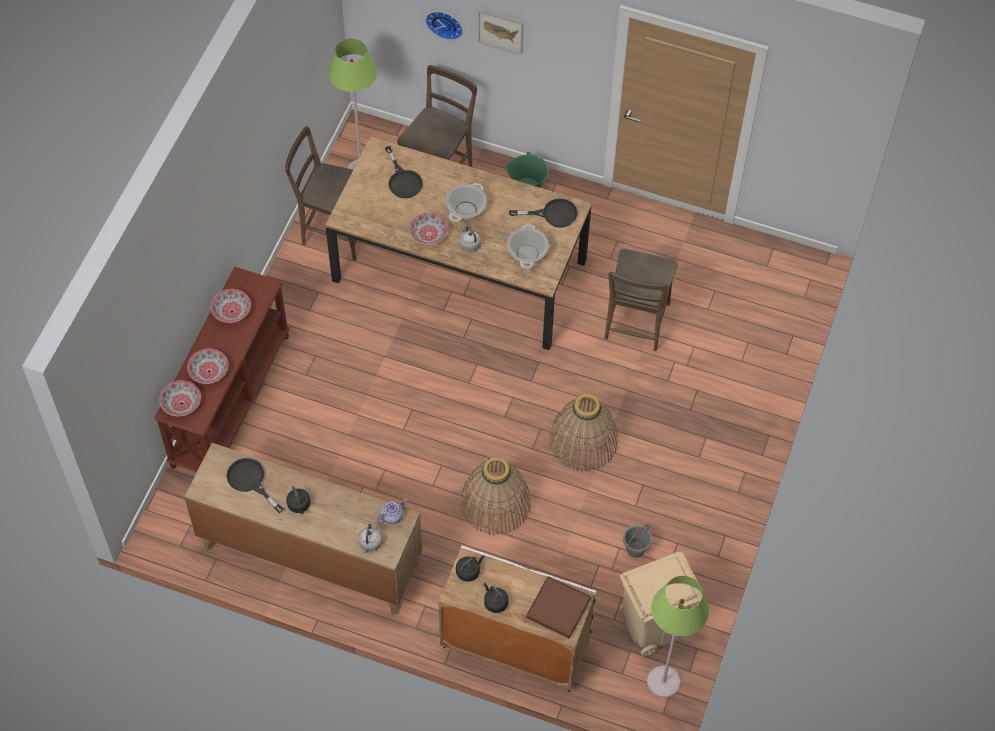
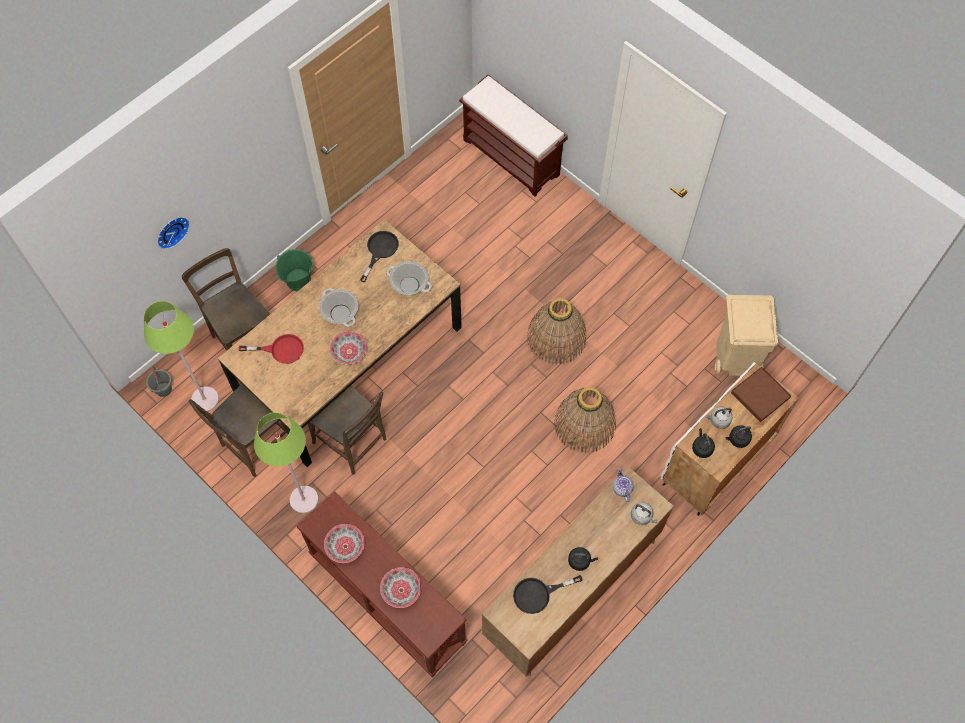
camera: 65 degrees left, 5 degrees up
(181, 403) = (424, 627): bowl -> none
(403, 180) = (281, 350): black frying pan -> red frying pan
(469, 244) = (376, 324): grey kettle -> grey kettle (718, 420)
(501, 31) = (214, 189): picture -> none
(635, 325) = (468, 257): brown chair -> brown chair (352, 443)
(635, 548) = (666, 341): grey bucket -> grey bucket (163, 389)
(663, 682) = (785, 370): green floor lamp -> green floor lamp (304, 499)
(785, 317) = (512, 157): none -> brown bench

